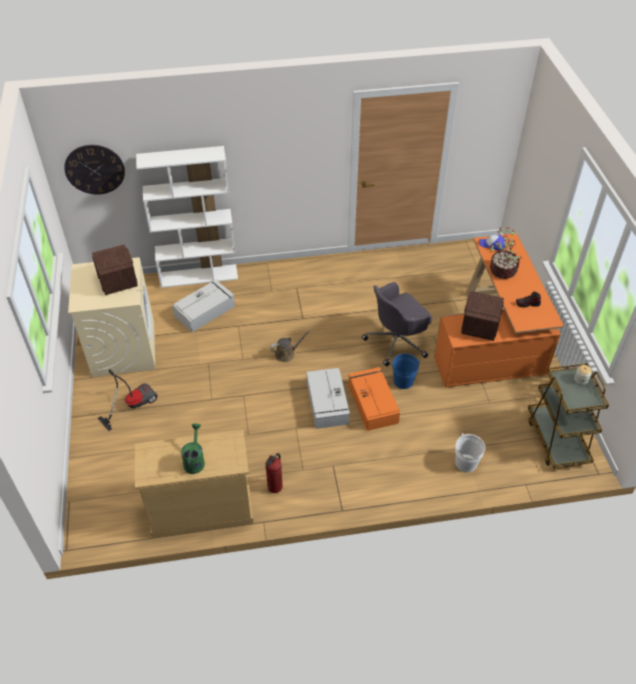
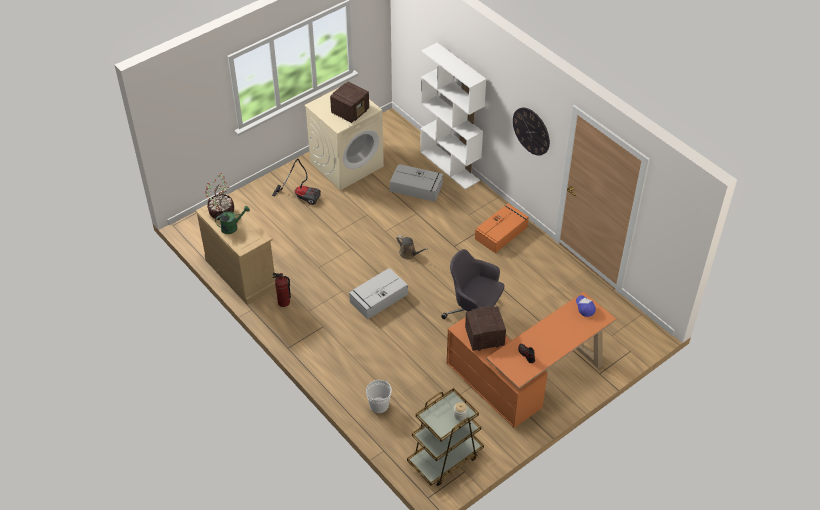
camera: 60 degrees right, 0 degrees up
(94, 169) = (414, 34): wall clock -> wall clock (531, 131)
(372, 403) = (398, 325): orange storage box -> orange storage box (501, 232)
(403, 381) = (434, 335): blue bucket -> none
(502, 270) = (556, 324): potted plant -> potted plant (222, 211)

